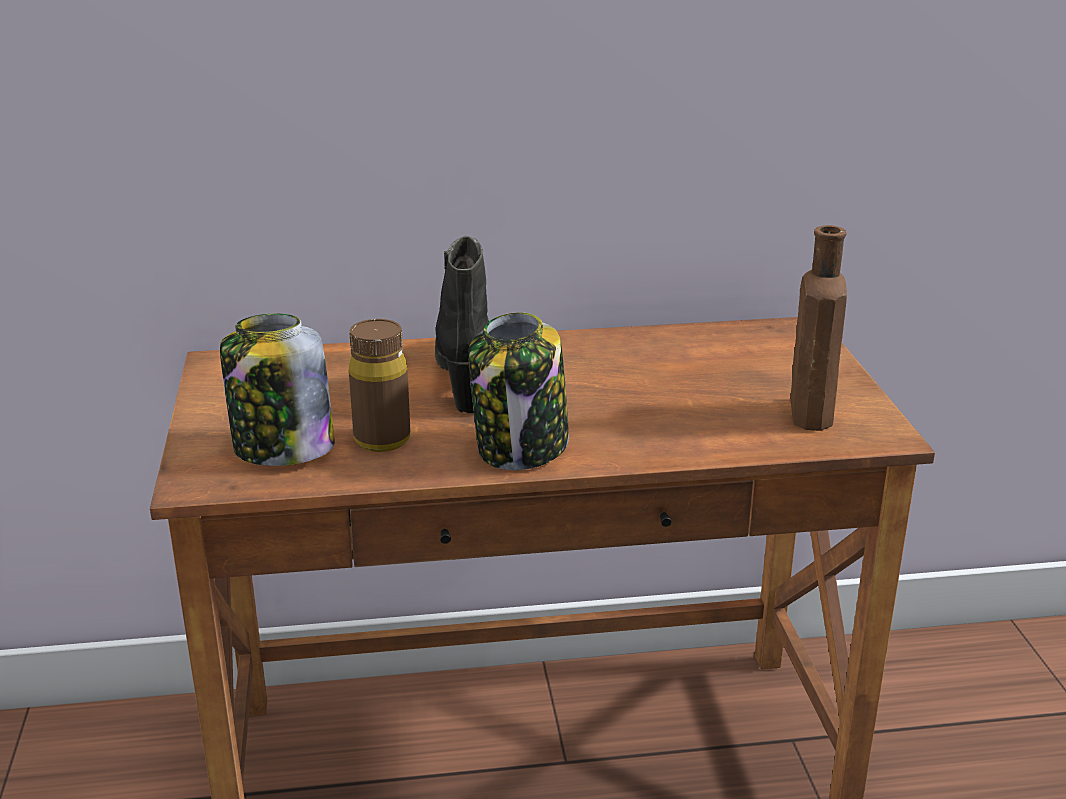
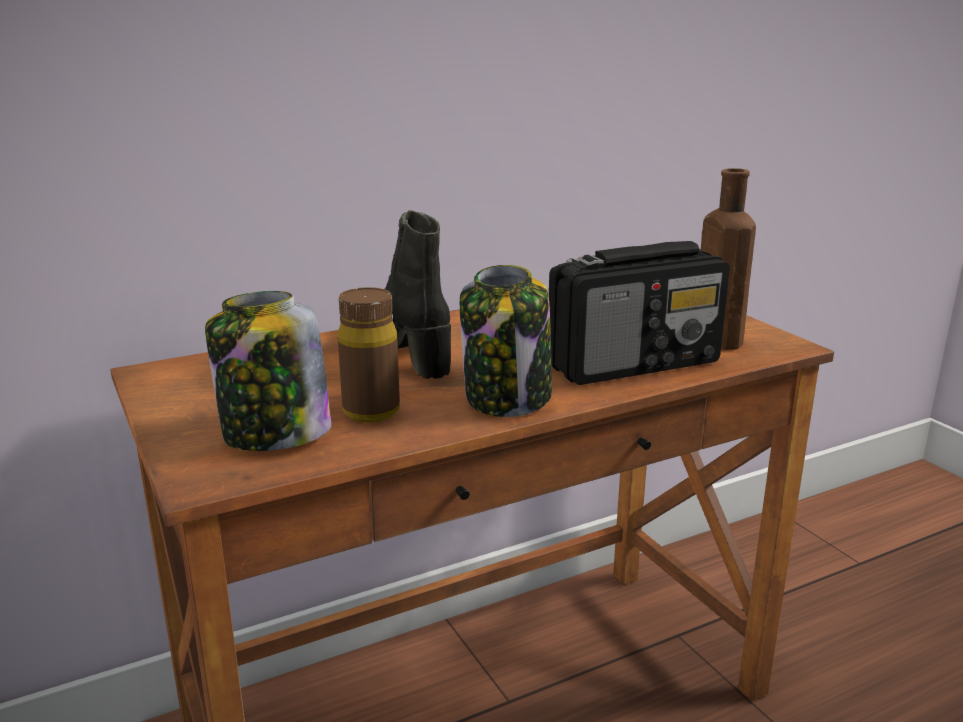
camera: 20 degrees left, 5 degrees down
(686, 431) = (635, 364): none -> radio

